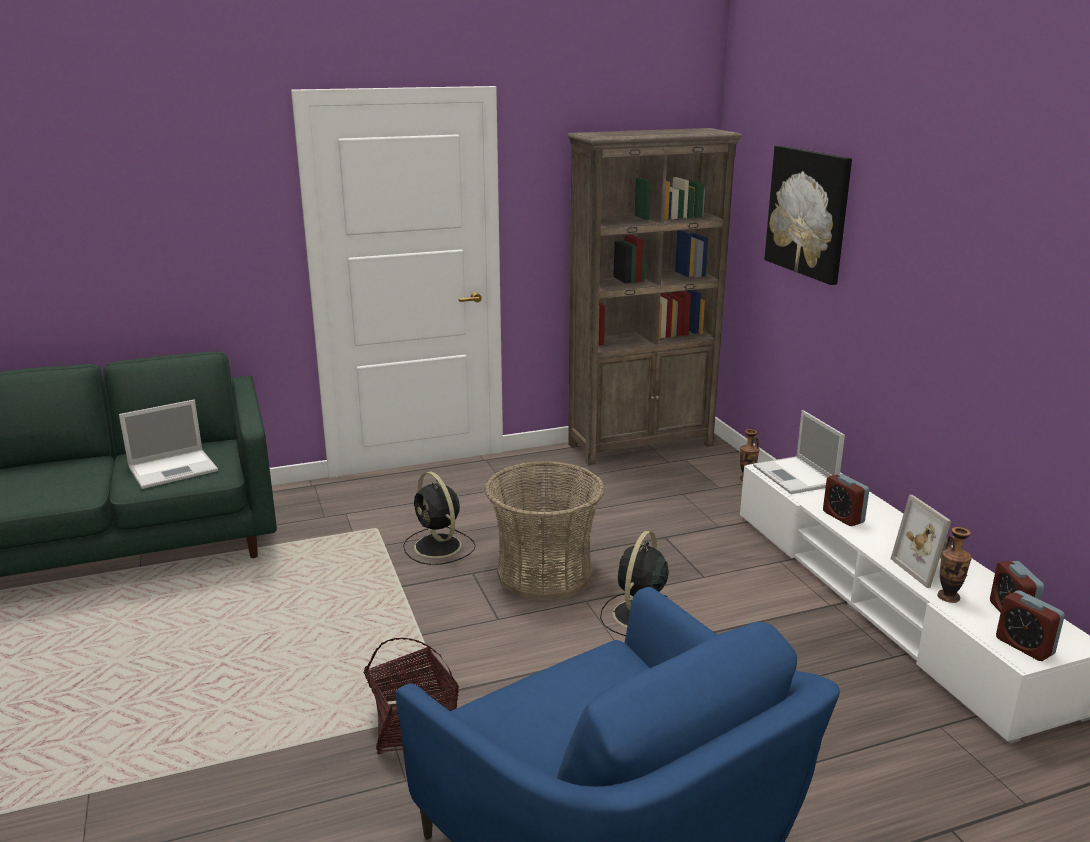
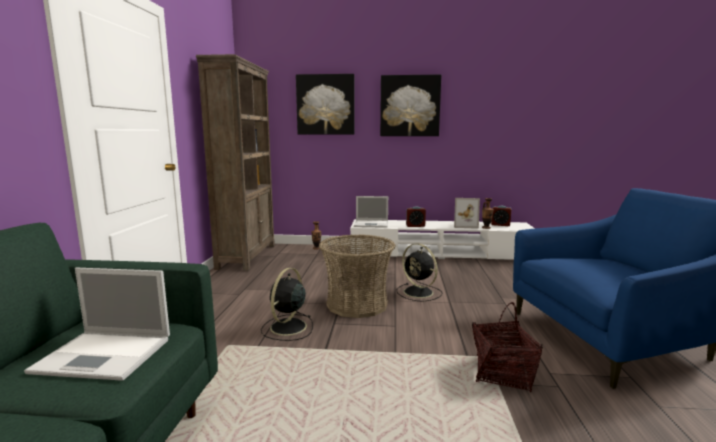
camera: 65 degrees left, 10 degrees down
(175, 469) = (106, 355): laptop -> laptop turned 105 degrees clockwise
(439, 547) = (287, 328): black fan -> black fan turned 120 degrees clockwise
(928, 250) = (410, 106): none -> picture
(1024, 646) = (522, 228): alarm clock -> none

